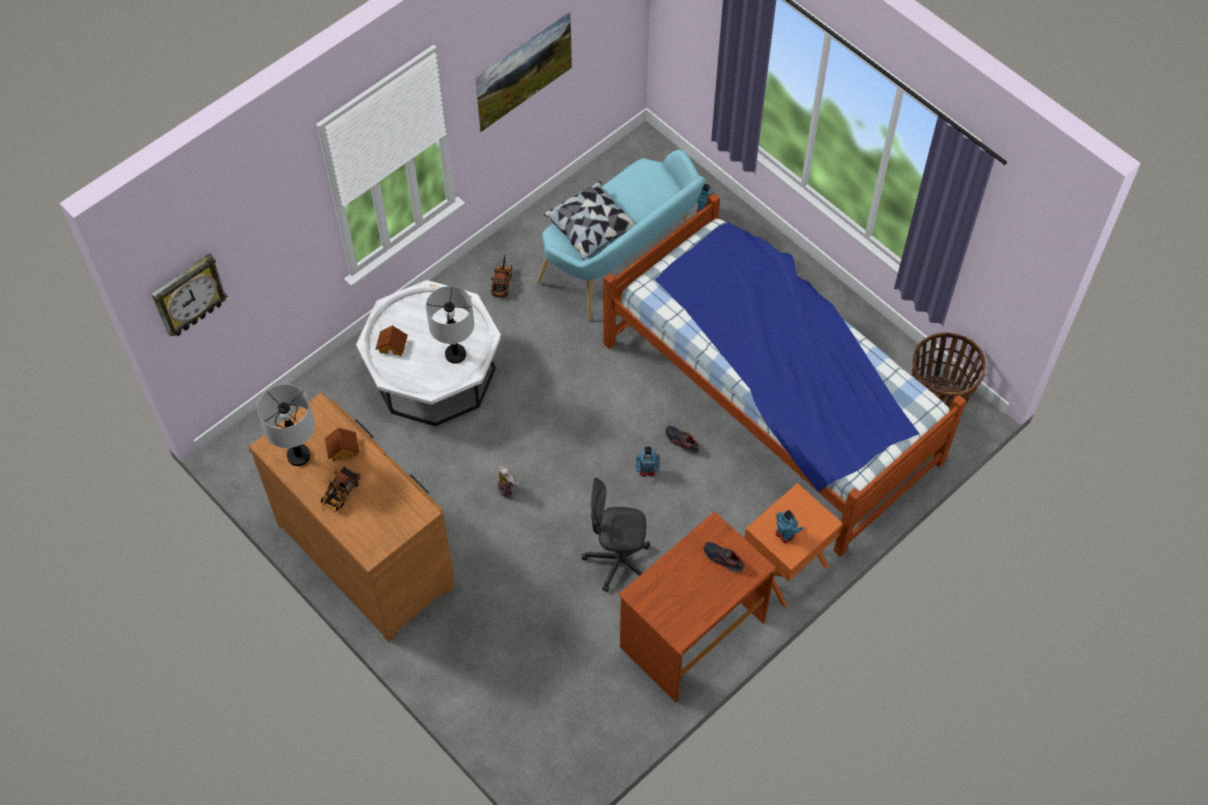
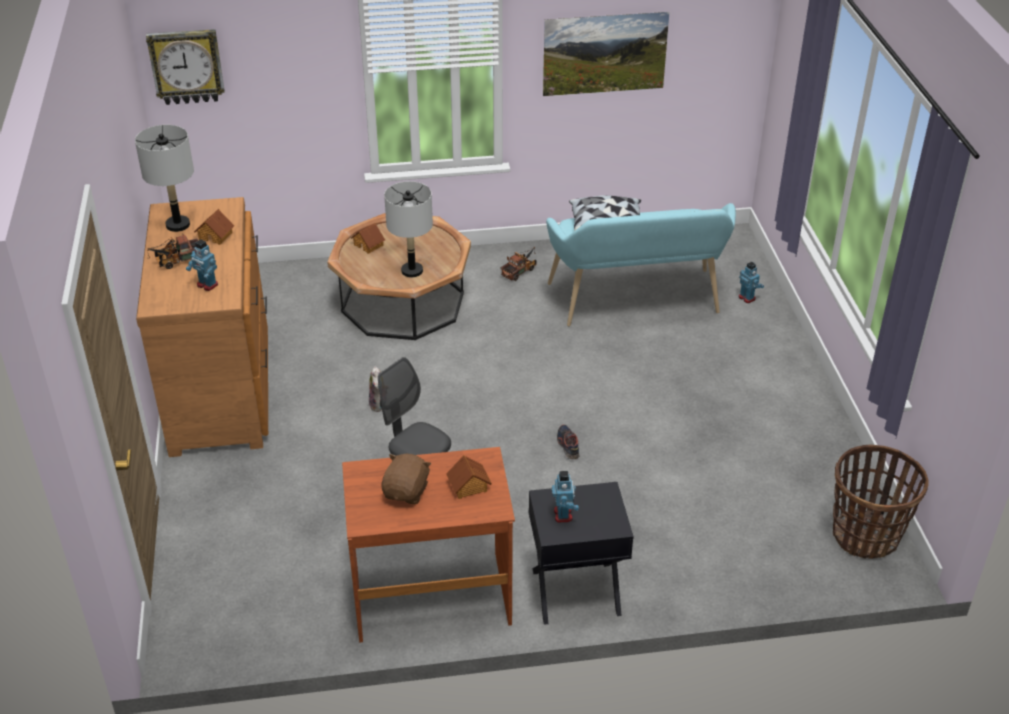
camera: 35 degrees right, 20 degrees down
(433, 372) = (402, 302): white coffee table -> brown coffee table
(647, 471) = (514, 450): toy robot -> toy robot (207, 285)
(686, 590) = (407, 491): none -> brown plush toy
(723, 559) = (468, 486): shoe -> toy house
(771, 400) = (685, 455): bed -> none
(786, 568) = (576, 592): orange nightstand -> black nightstand

